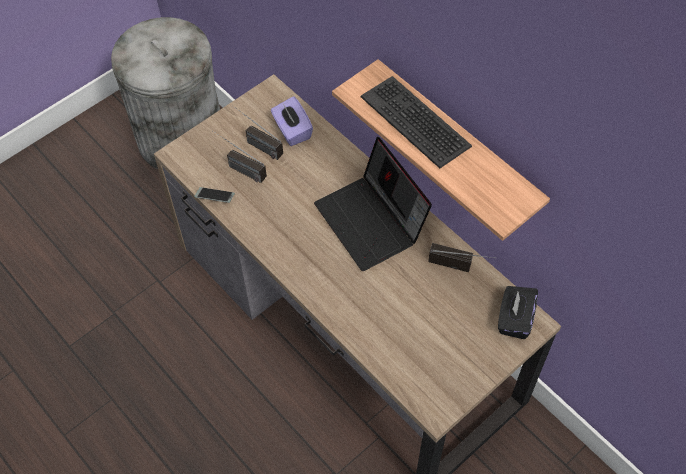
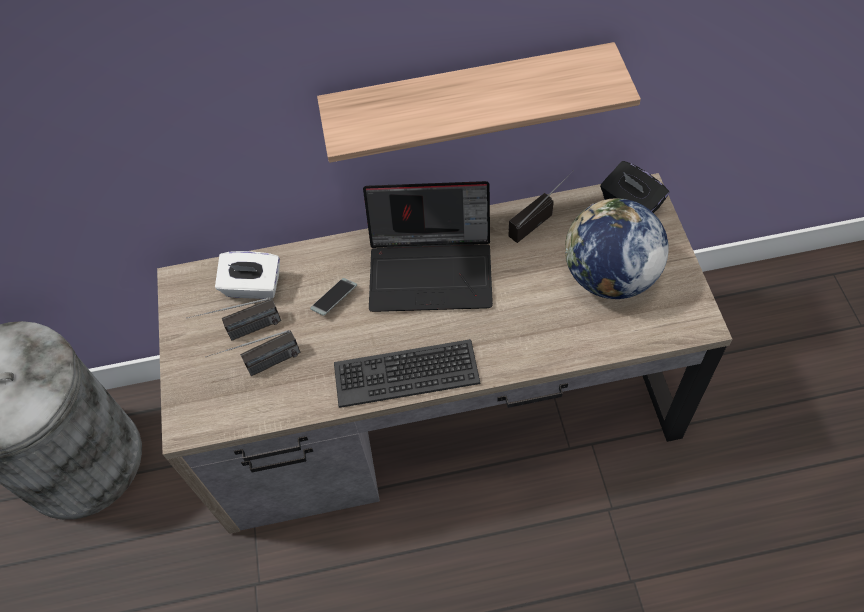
camera: 55 degrees left, 0 degrees up
(215, 197) = (283, 412): phone -> phone (334, 299)
(292, 131) = (253, 287): purple tissue box -> white tissue box
(416, 121) = (434, 101): keyboard -> keyboard (406, 372)
(438, 334) = (609, 277): none -> globe

